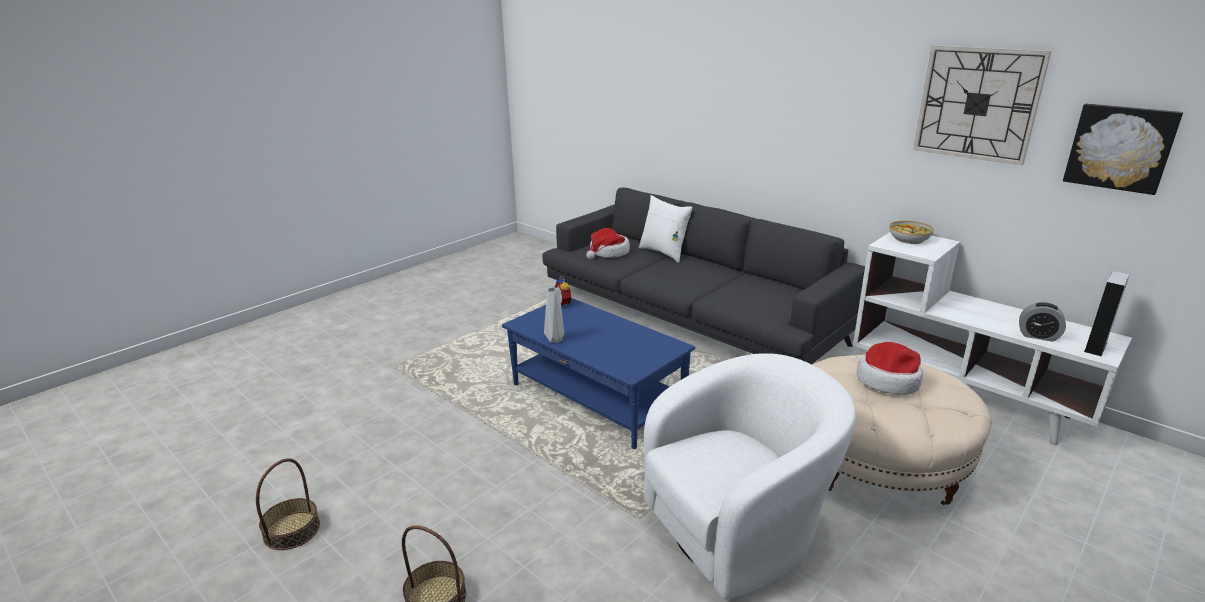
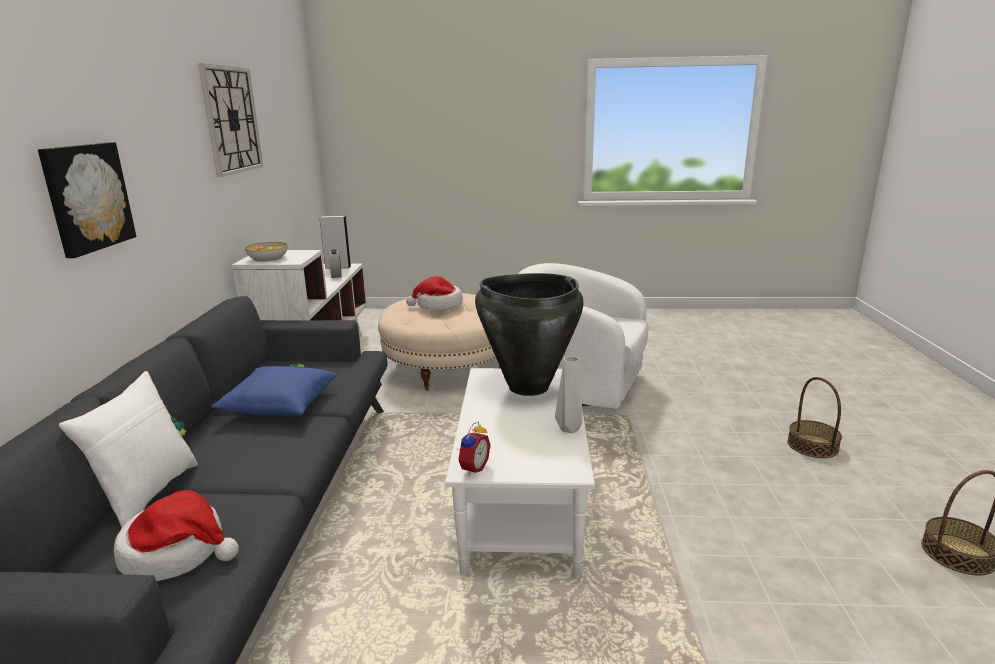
camera: 130 degrees left, 5 degrees down
(597, 399) = (521, 500): blue coffee table -> white coffee table
(628, 352) = (529, 387): none -> black vase
(726, 287) = (280, 406): none -> blue pillow
(1120, 147) = (279, 139): picture -> picture (86, 197)

